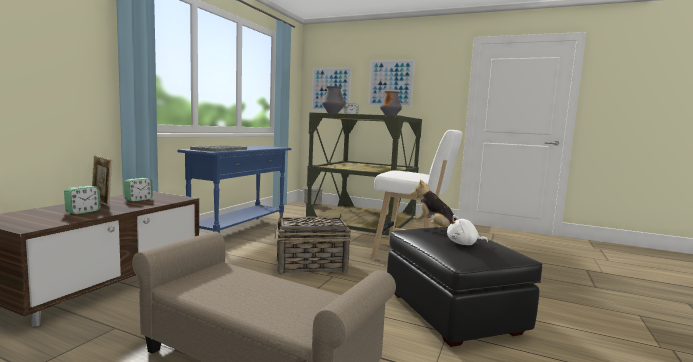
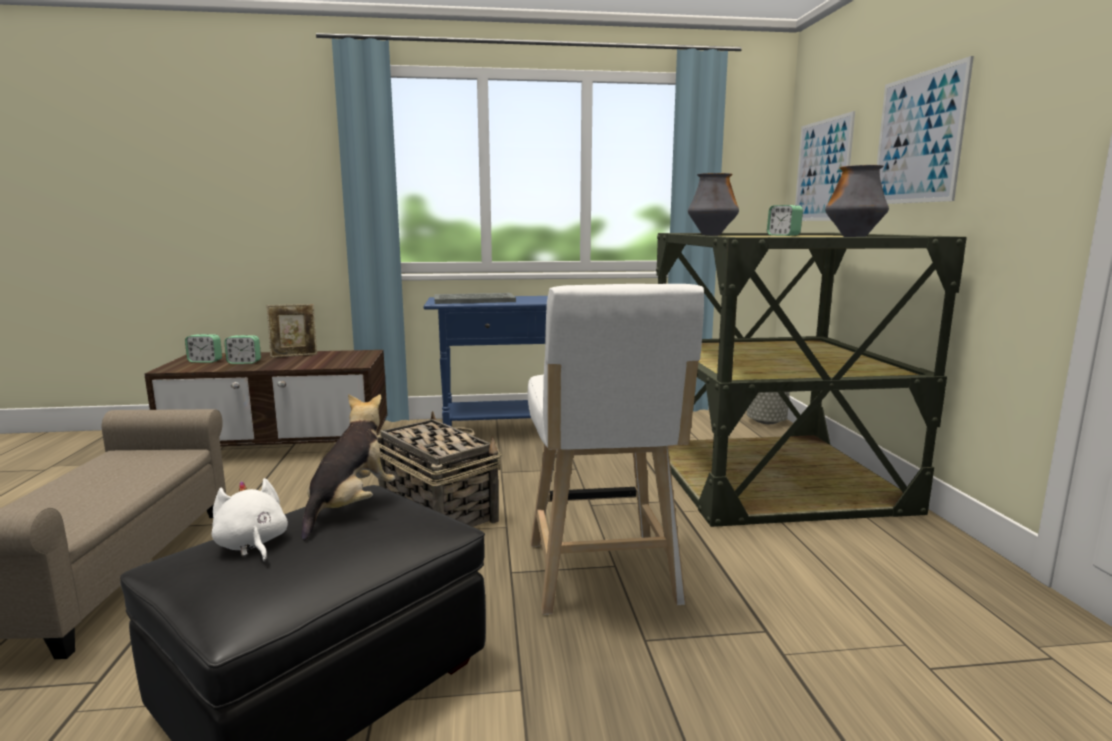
camera: 60 degrees right, 5 degrees up
(102, 202) = (294, 355): picture frame -> picture frame turned 120 degrees counterclockwise
(138, 199) = (324, 358): alarm clock -> alarm clock (205, 361)

